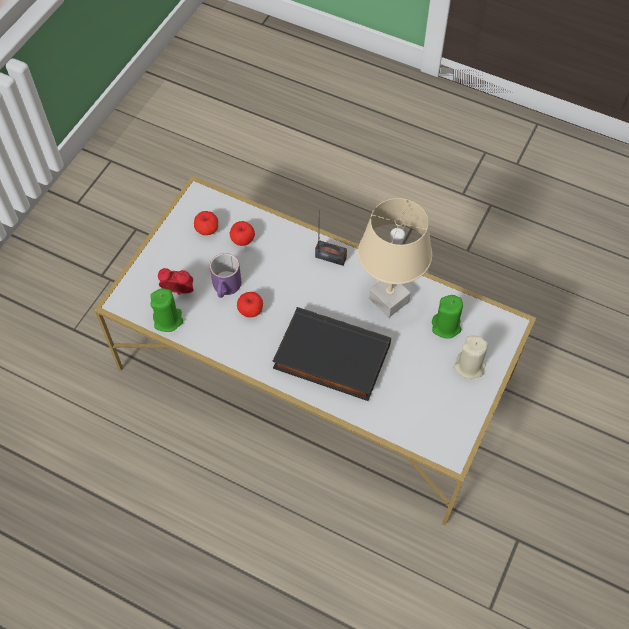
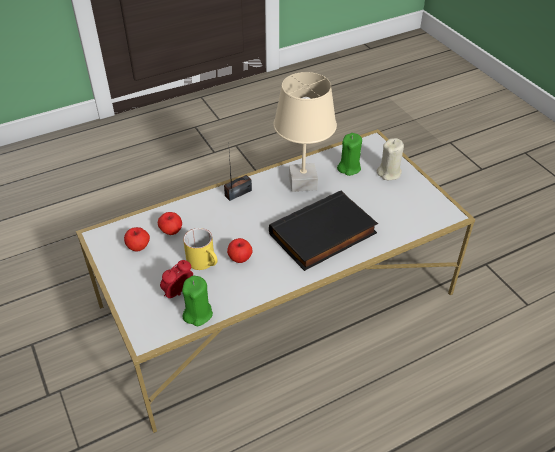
camera: 55 degrees left, 15 degrees down
(226, 288) = (205, 262): purple mug -> yellow mug

